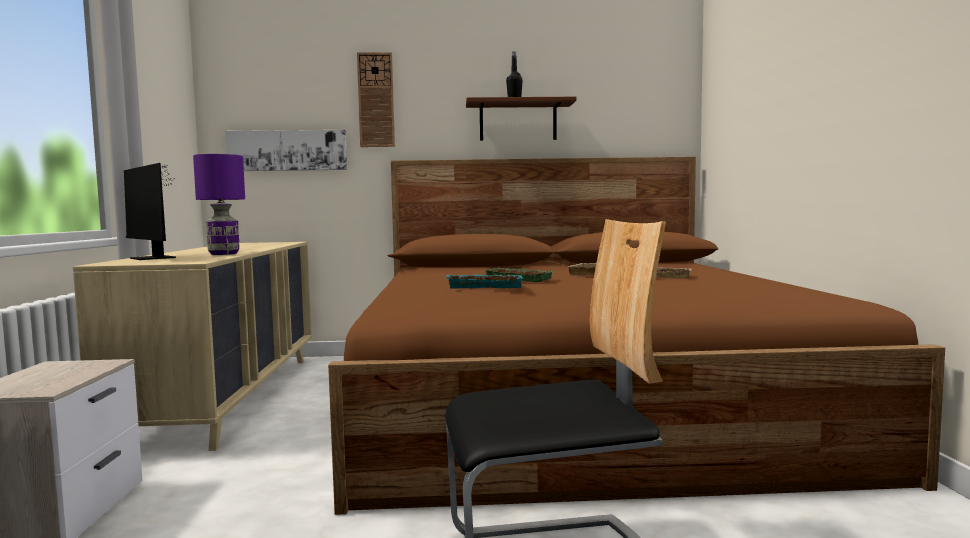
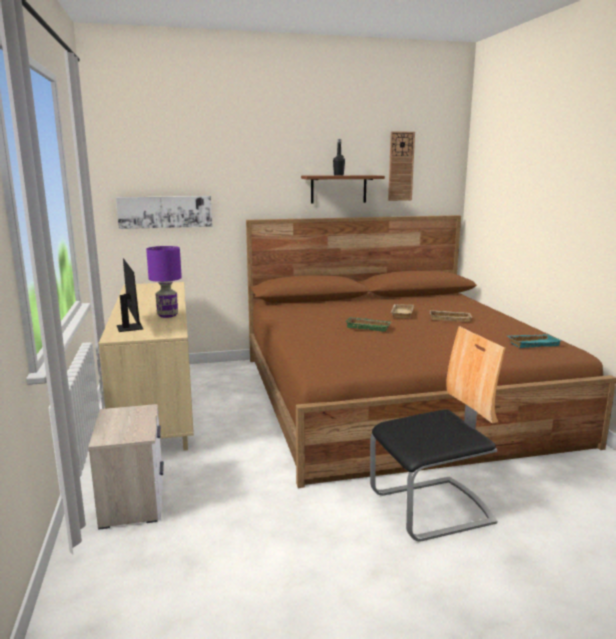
camera: 10 degrees left, 10 degrees up
(152, 258) = (130, 326): monitor -> monitor turned 150 degrees counterclockwise
(376, 100) = (233, 172): wall clock -> wall clock (401, 166)
(485, 286) = (360, 341): turquoise tray -> turquoise tray (532, 343)

